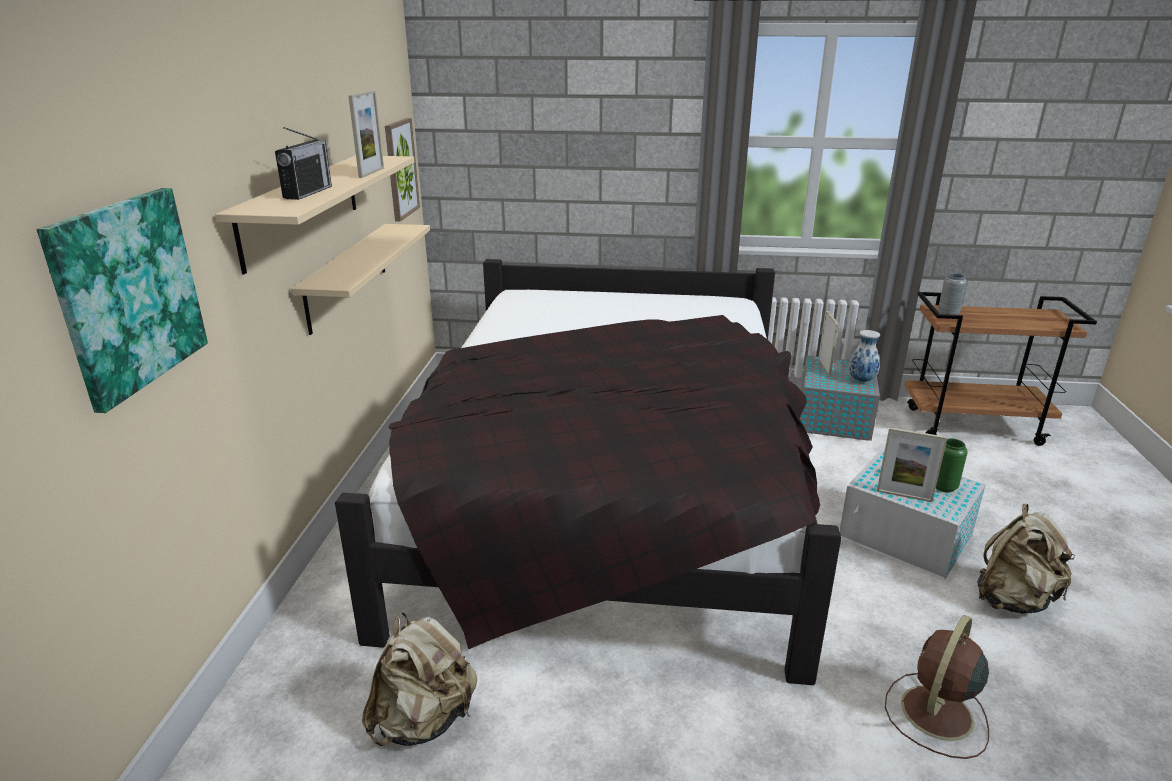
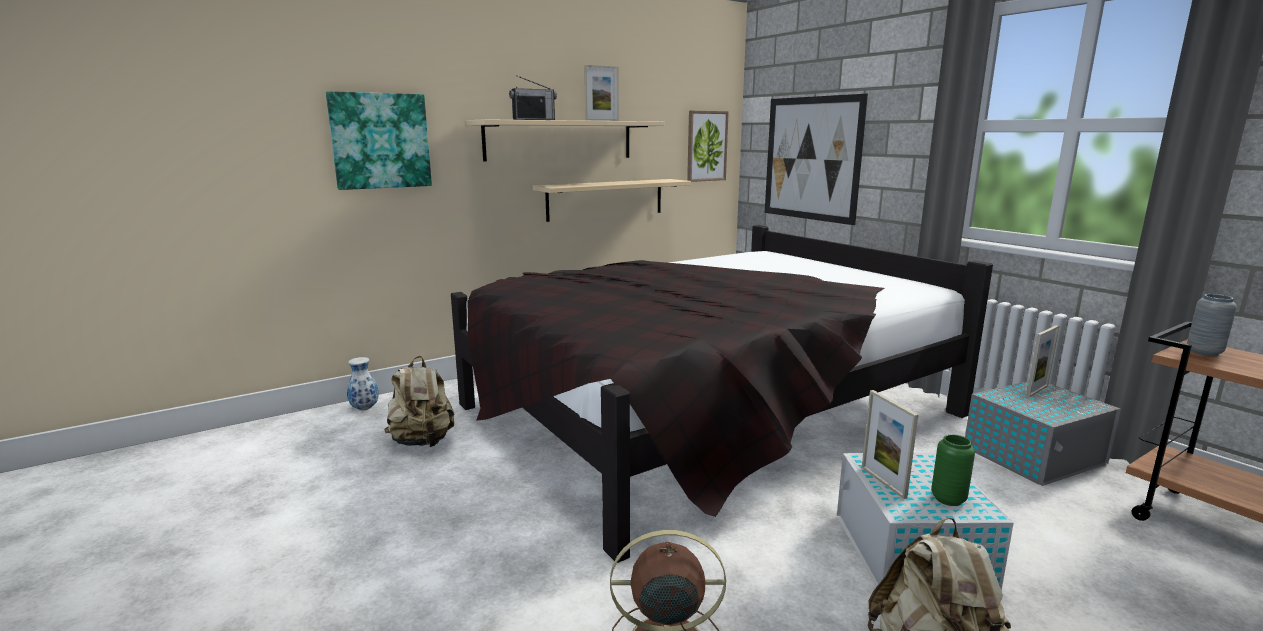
camera: 50 degrees right, 10 degrees down
(538, 174) = (811, 159): none -> picture
(861, 380) = (1060, 412): vase -> vase (365, 408)

